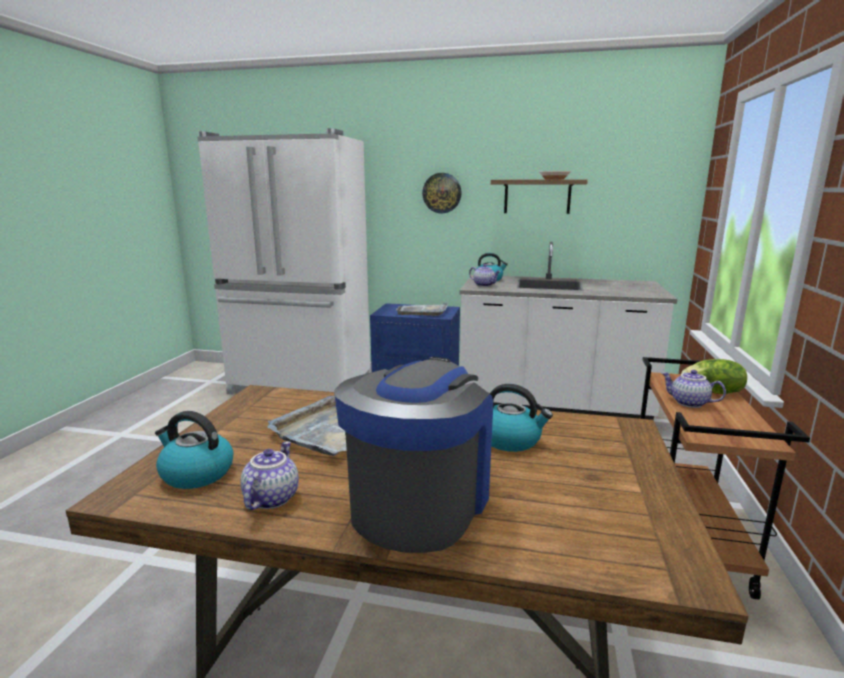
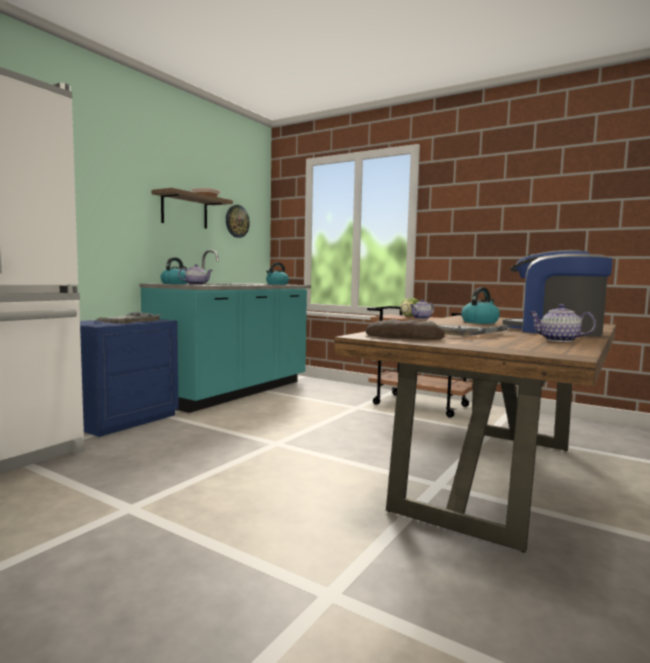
camera: 70 degrees left, 10 degrees down
(196, 473) = (528, 346): kettle -> kettle (277, 284)
(256, 409) = (404, 337): none -> bread
(442, 193) = (105, 194): wall clock -> wall clock (237, 221)
(552, 405) = (233, 391): white counter -> turquoise counter

